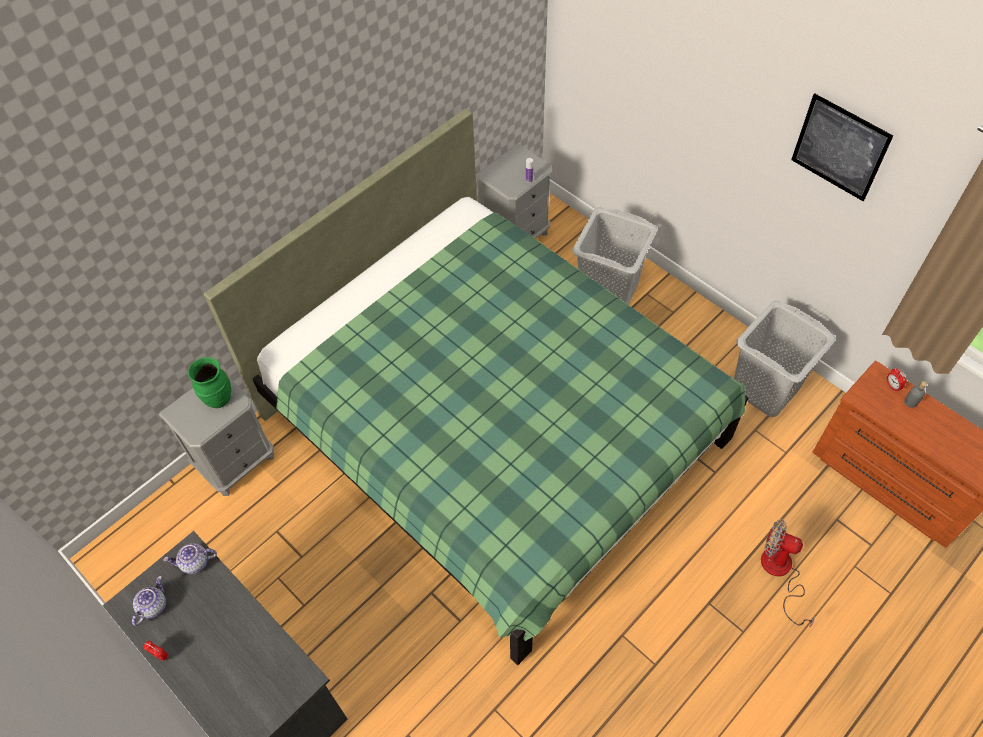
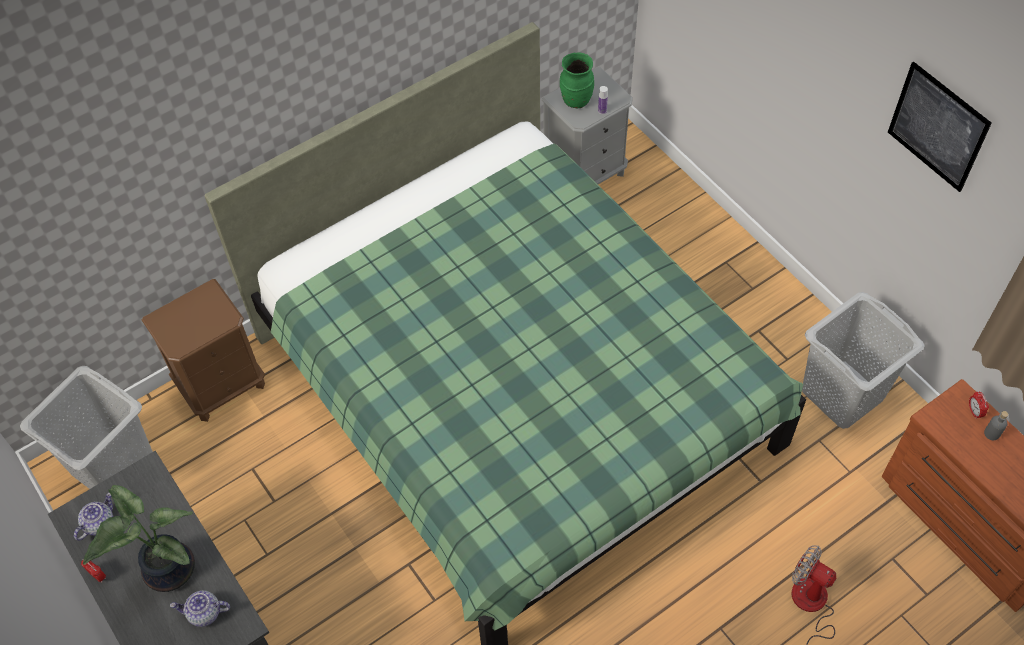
camera: 10 degrees right, 0 degrees up
(195, 563) = (150, 485): teapot -> teapot (204, 613)
(218, 398) = (207, 311): green vase -> green vase (575, 100)
(223, 638) = (166, 569): none -> potted plant
(236, 461) = (222, 385): grey nightstand -> brown nightstand
(608, 291) = (681, 253): grey laundry basket -> grey laundry basket (114, 466)

